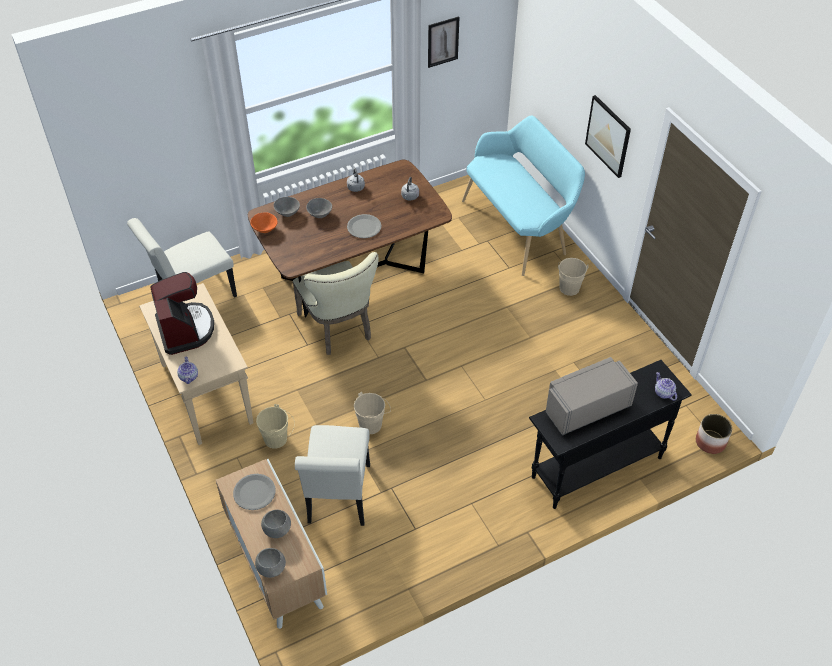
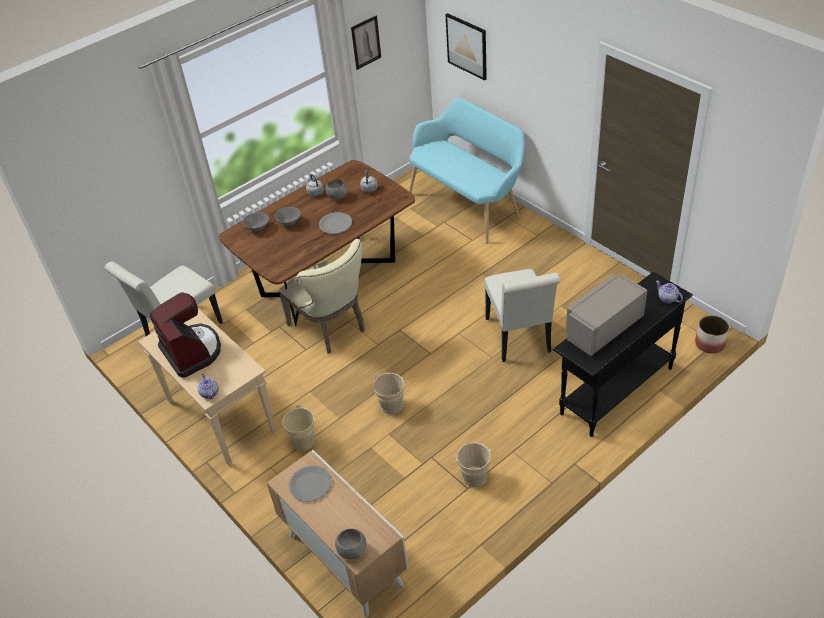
camera: 10 degrees left, 5 degrees down
(265, 229) = (241, 247): orange bowl -> none
(277, 530) = (344, 513): grey bowl -> grey bowl (337, 196)
(338, 499) = (383, 480): white chair -> white chair (519, 339)
(569, 286) = (532, 243): beige bucket -> beige bucket (473, 475)
(608, 136) = (542, 90): picture -> picture (467, 46)

